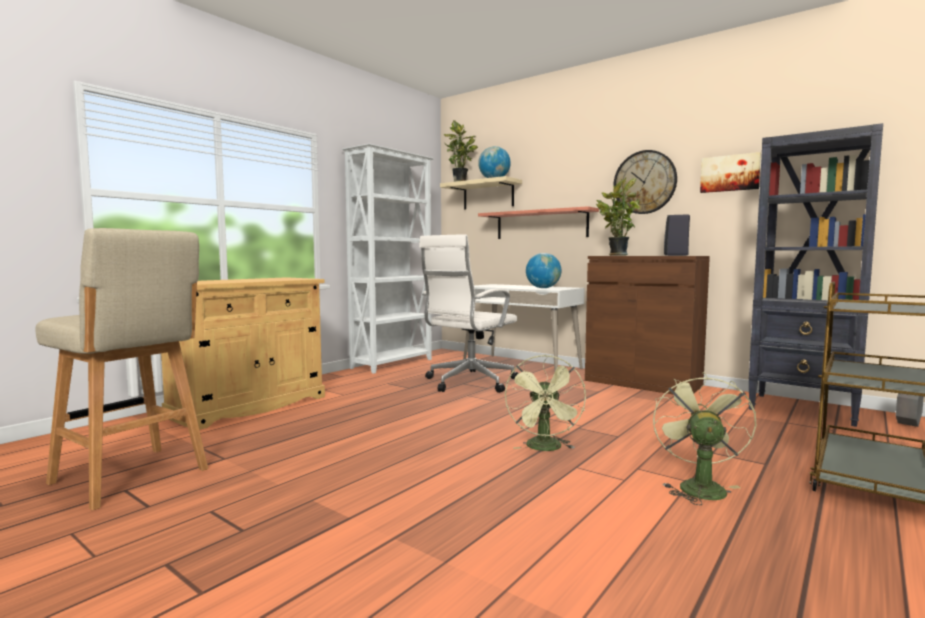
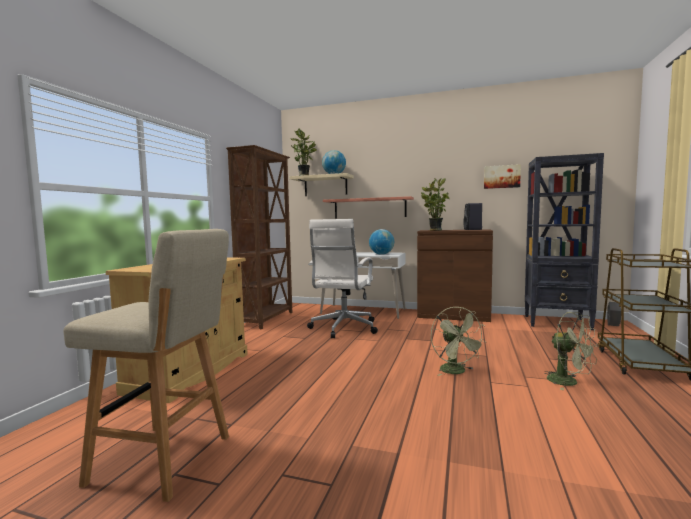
camera: 20 degrees left, 0 degrees up
(393, 364) = (267, 319): white bookcase -> brown bookcase
(644, 182) = (445, 180): wall clock -> none
(698, 486) = (569, 382): green fan -> green fan turned 150 degrees clockwise

